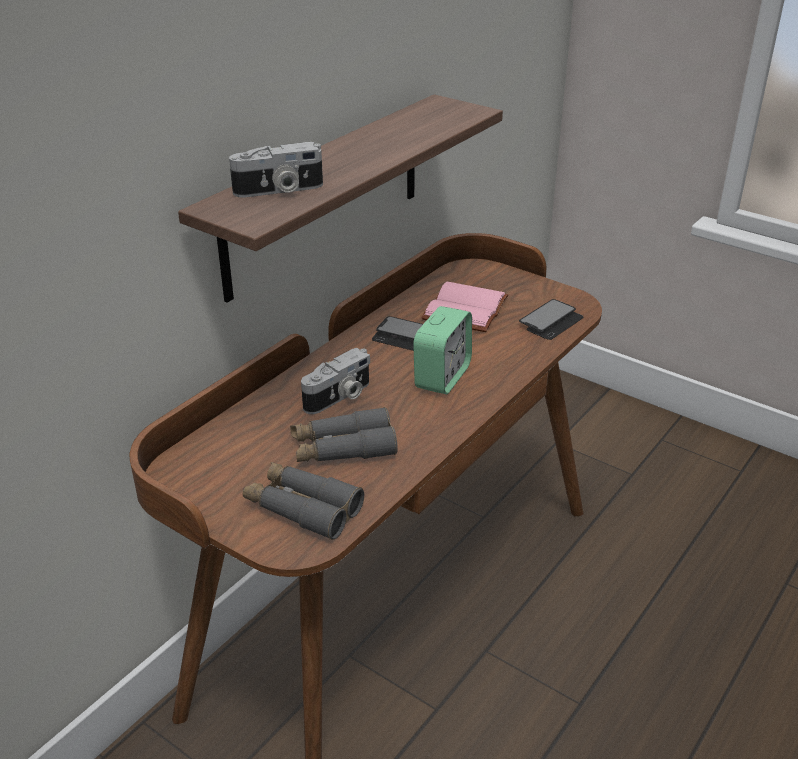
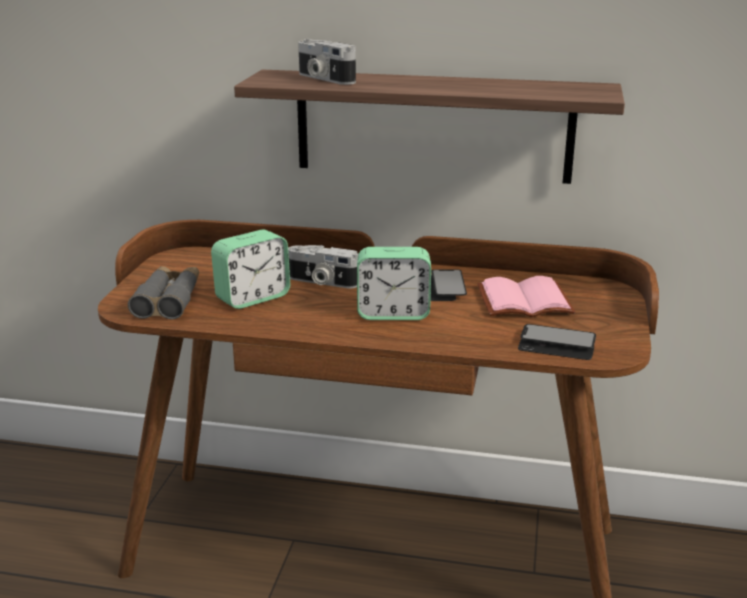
camera: 65 degrees right, 10 degrees down
(343, 448) = (253, 298): grey binoculars -> alarm clock

